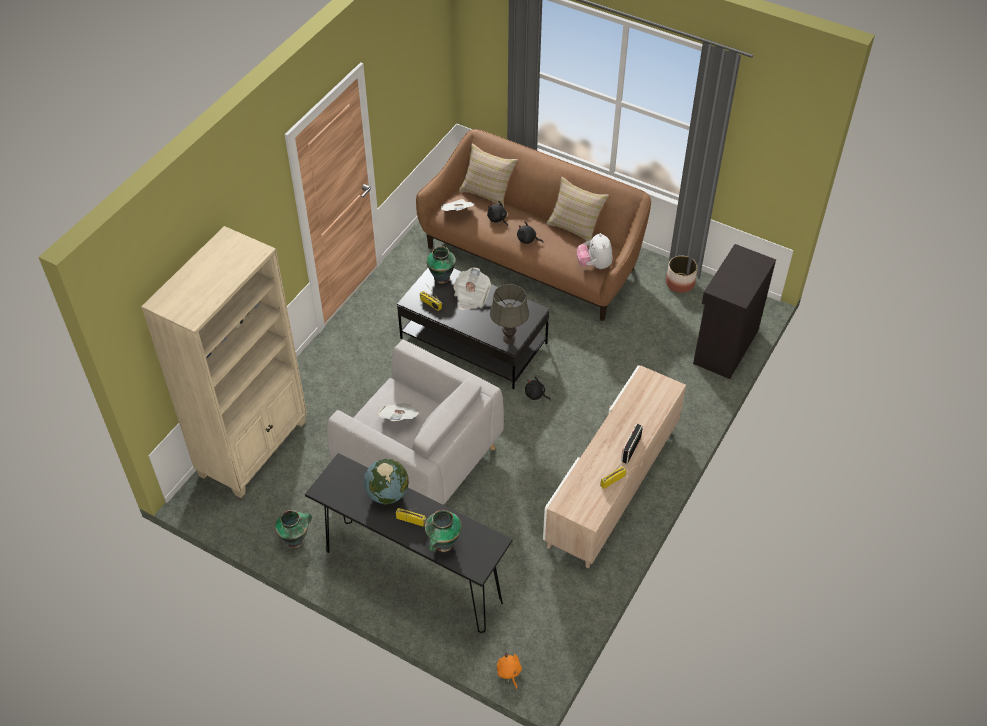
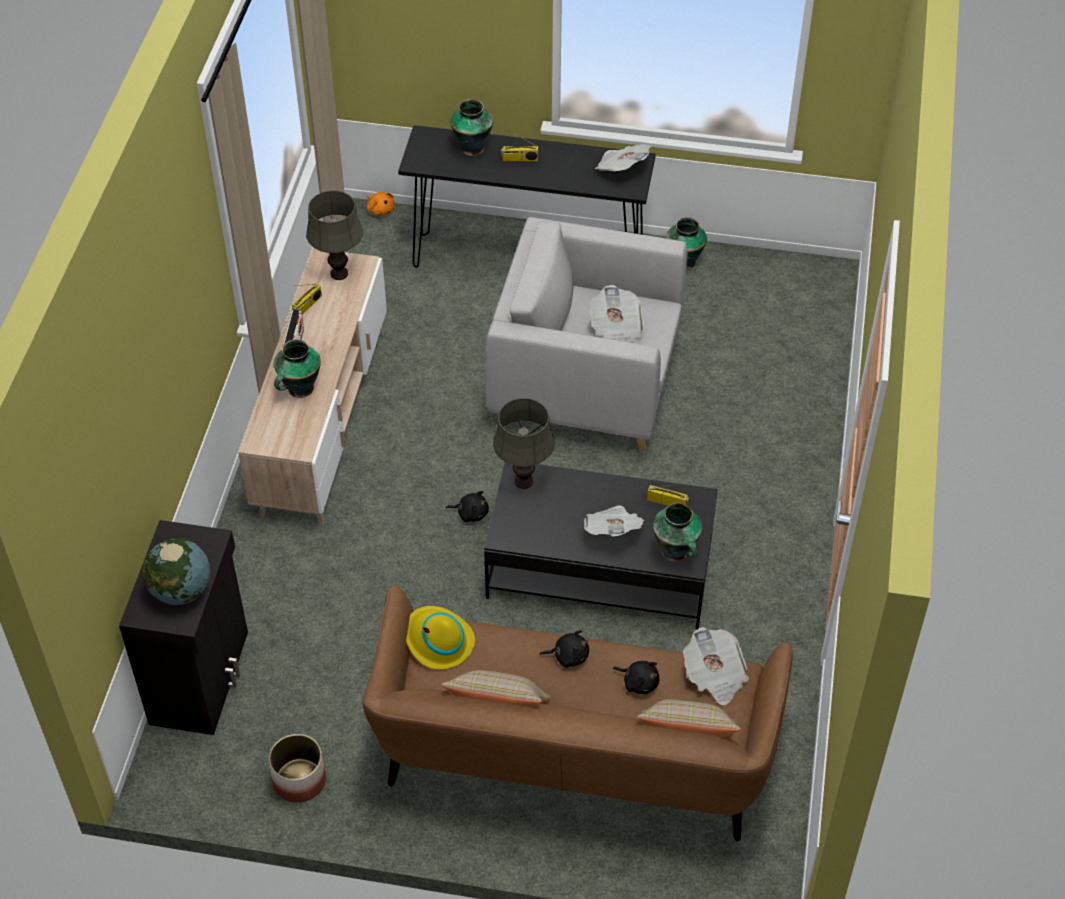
camera: 160 degrees right, 0 degrees up
(254, 448) = (805, 341): beige bookcase -> none
(338, 486) = (622, 168): none -> newspaper
(387, 493) = (562, 176): globe -> globe (181, 591)
(581, 501) = (339, 274): none -> grey table lamp
(594, 265) = (438, 641): plush toy -> yellow hat
(635, 416) = (299, 389): none -> vase

